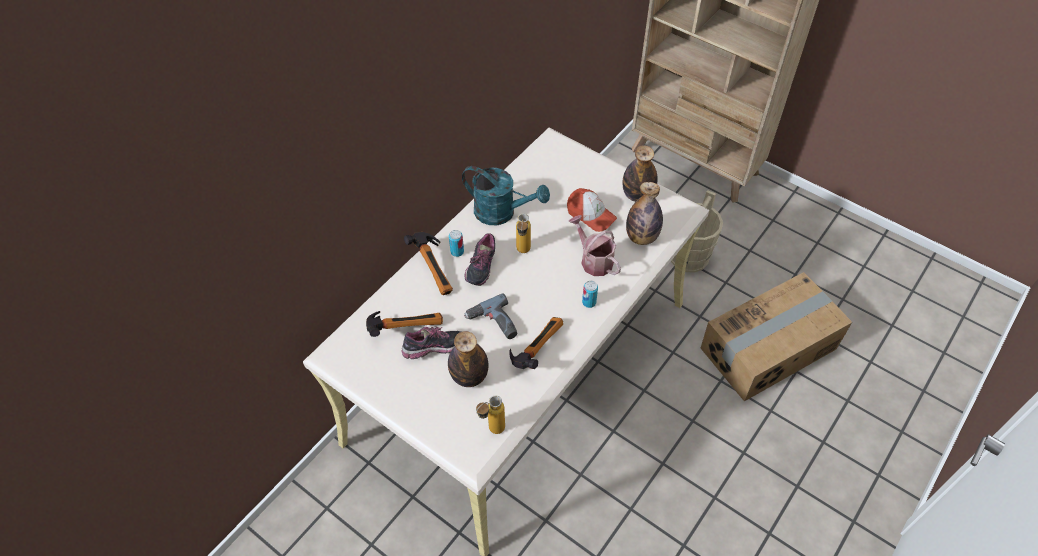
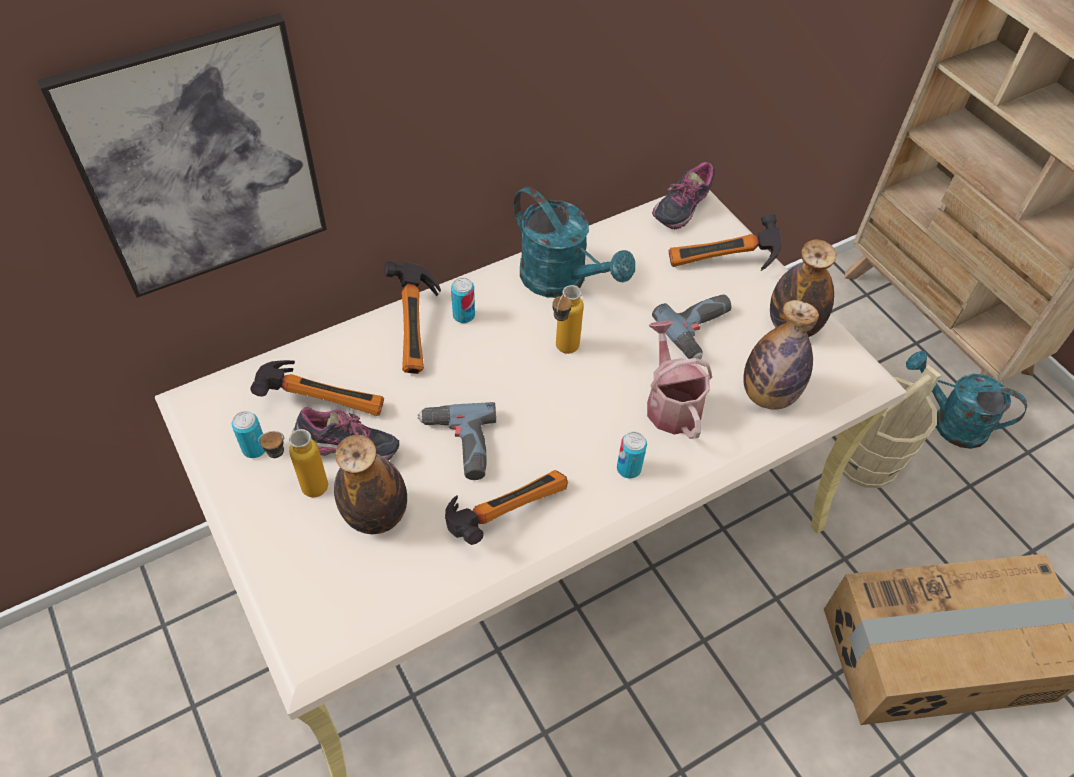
camera: 20 degrees right, 0 degrees up
(317, 215) = (200, 161): none -> picture
(381, 367) = (254, 448): none -> can
(480, 267) = (486, 350): shoe -> shoe (680, 208)
(491, 431) = (360, 620): bottle -> bottle (303, 489)
(585, 173) = (723, 266): none -> hammer
(590, 215) = (700, 331): cap -> power drill
(725, 218) = (949, 422): none -> turquoise watering can

